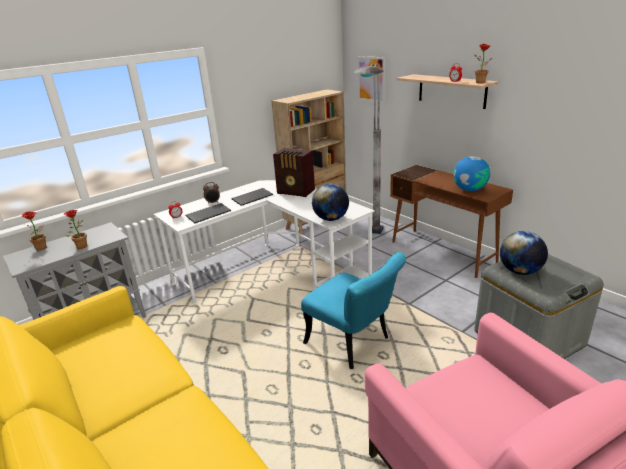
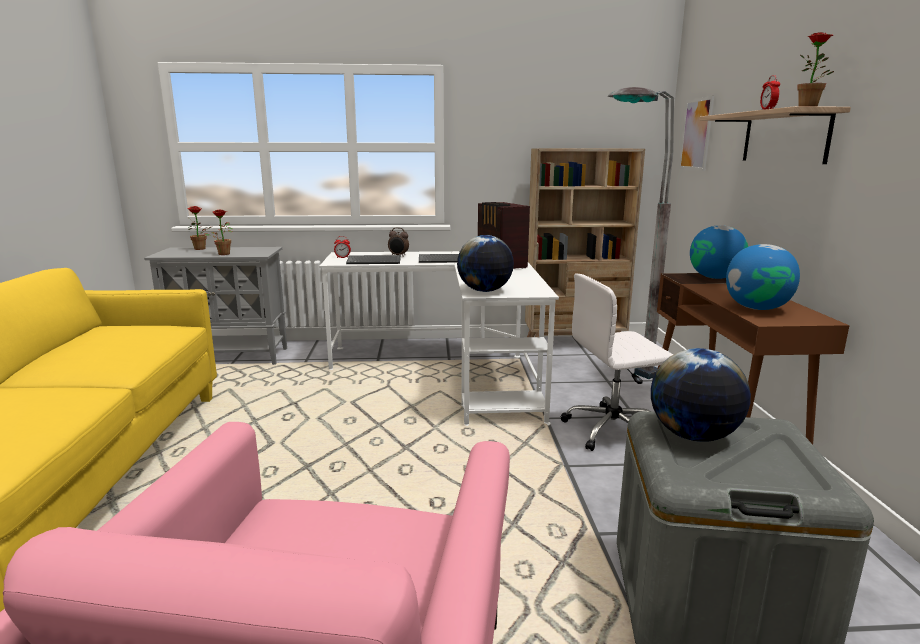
camera: 35 degrees right, 10 degrees down
(354, 344) = (423, 474): turquoise chair -> none
(404, 273) = (614, 430): none -> white office chair
(419, 170) = (715, 278): none -> globe

